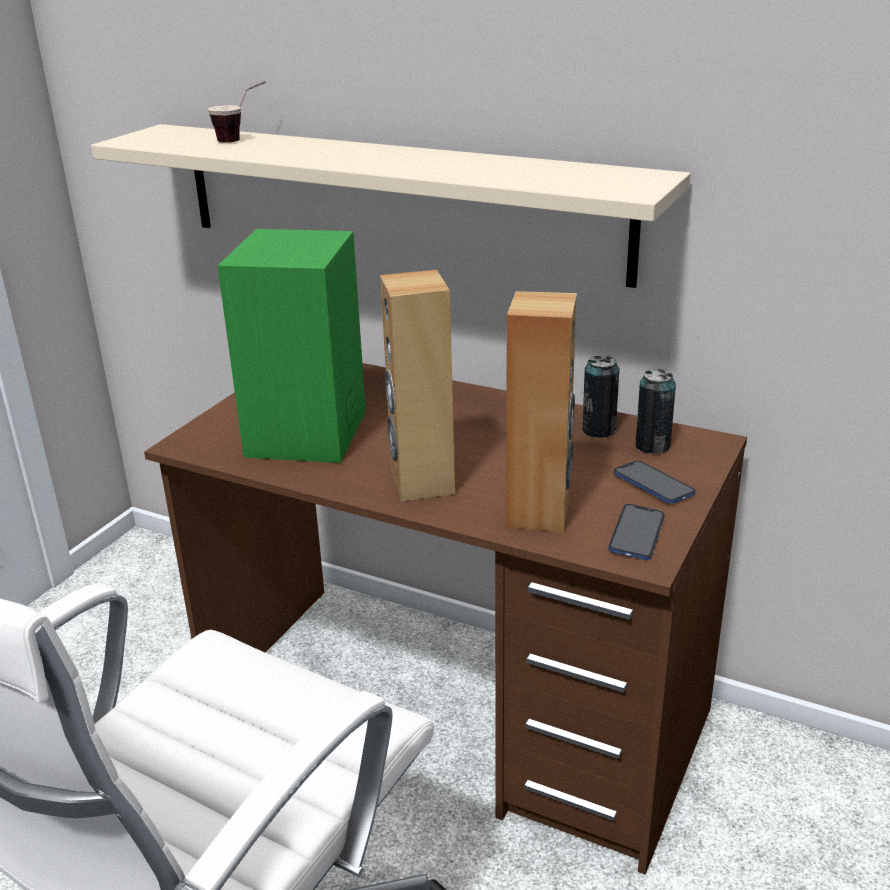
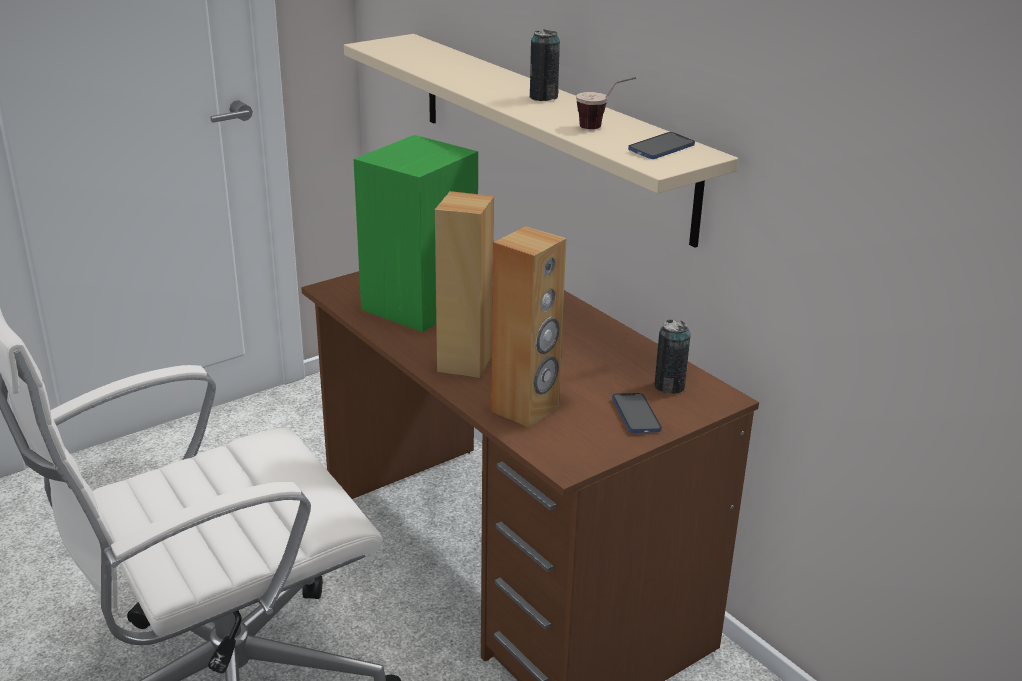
camera: 25 degrees right, 0 degrees up
(242, 140) = (448, 59): cup -> cup (603, 127)
(598, 430) = (640, 362): can -> can (543, 97)
(636, 534) = (581, 445): phone -> phone (661, 148)

